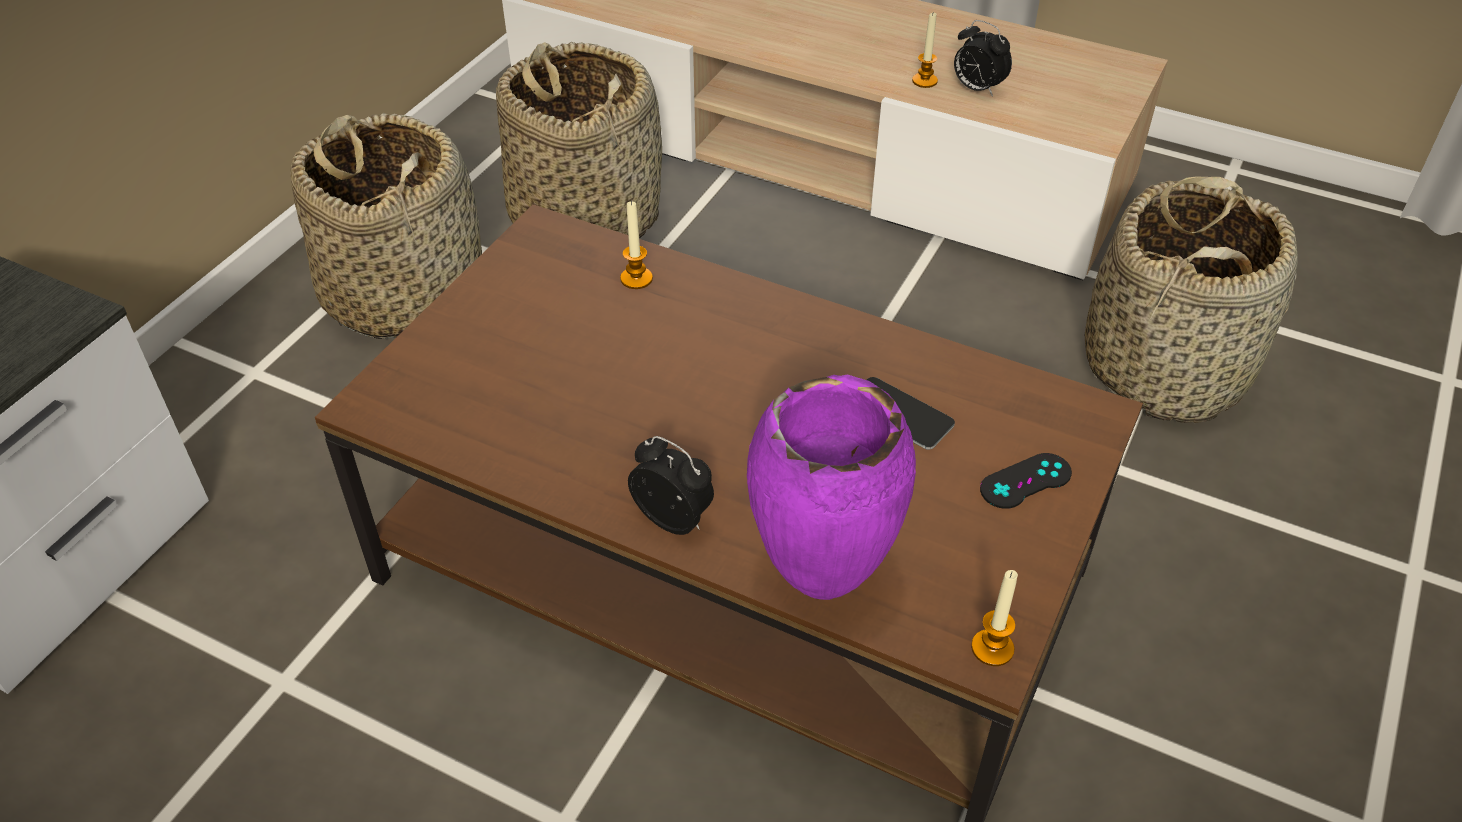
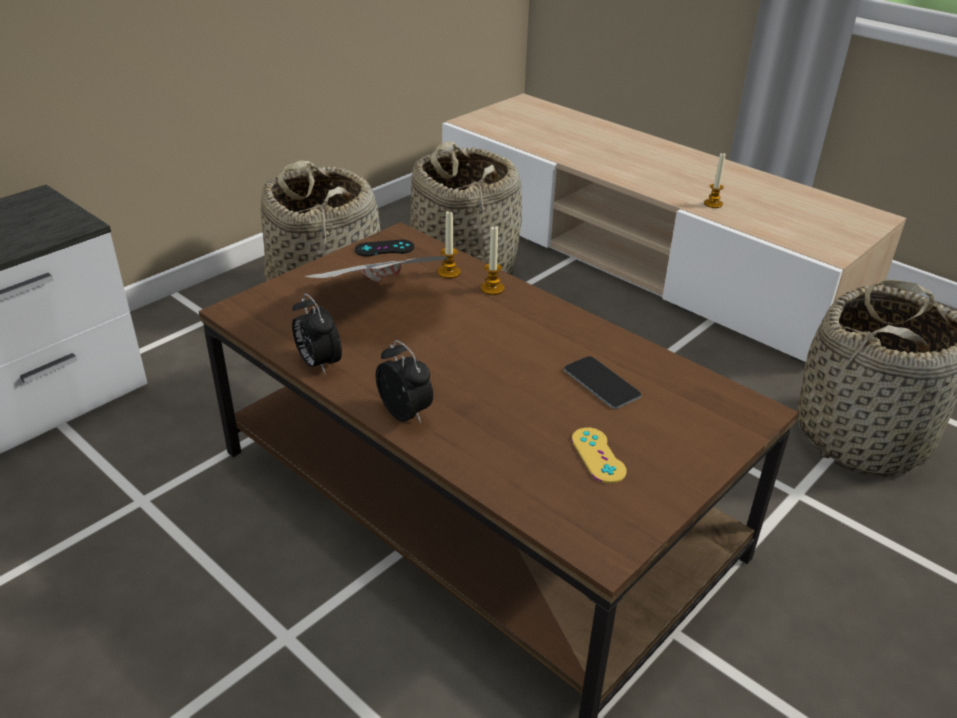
camera: 15 degrees right, 10 degrees down
(561, 348) = (378, 302): none -> newspaper
(818, 582) = (492, 474): purple vase -> none
(934, 523) = (598, 455): none -> yellow game controller
(976, 89) = (750, 214): alarm clock -> alarm clock (318, 363)
(992, 648) = (608, 546): candle -> candle (492, 288)
(1025, 481) = (682, 443): black game controller -> black game controller (384, 248)

